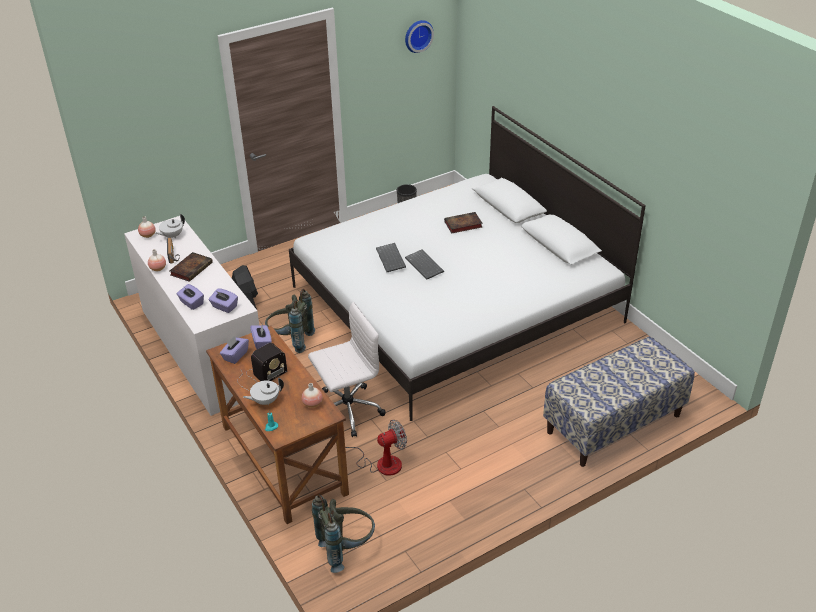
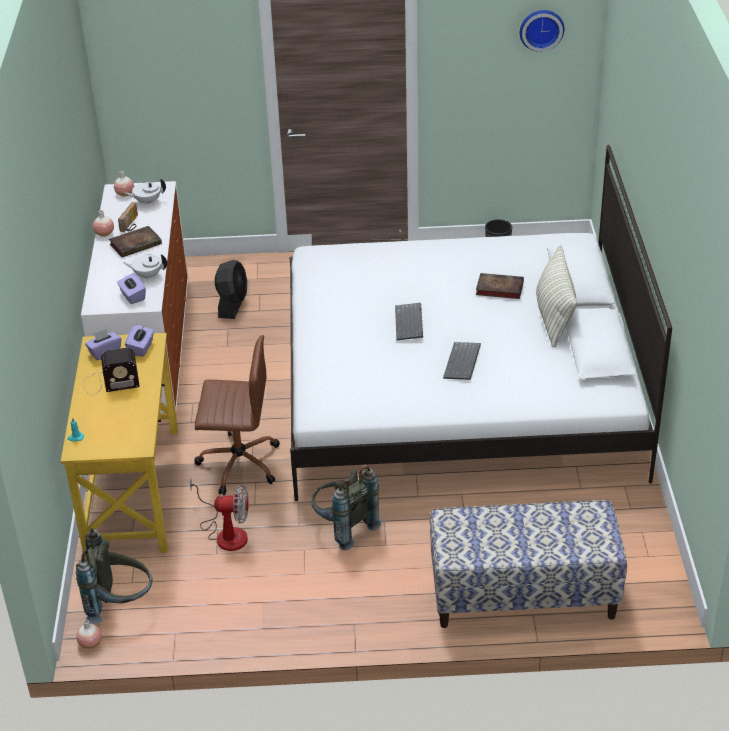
camera: 30 degrees right, 0 degrees up
(191, 303) = (105, 281): purple tissue box -> none
(265, 401) = (93, 409): white teapot -> white teapot (147, 275)
(283, 460) = (132, 490): brown desk -> yellow desk
(291, 340) = (242, 365): grey backpack -> grey backpack (343, 527)
(312, 404) = (134, 429): vase -> vase (90, 643)
(347, 410) = (238, 463): white office chair -> brown office chair
(391, 258) = (378, 303): keyboard -> keyboard (463, 363)
(514, 231) = (554, 316): none -> pillow

